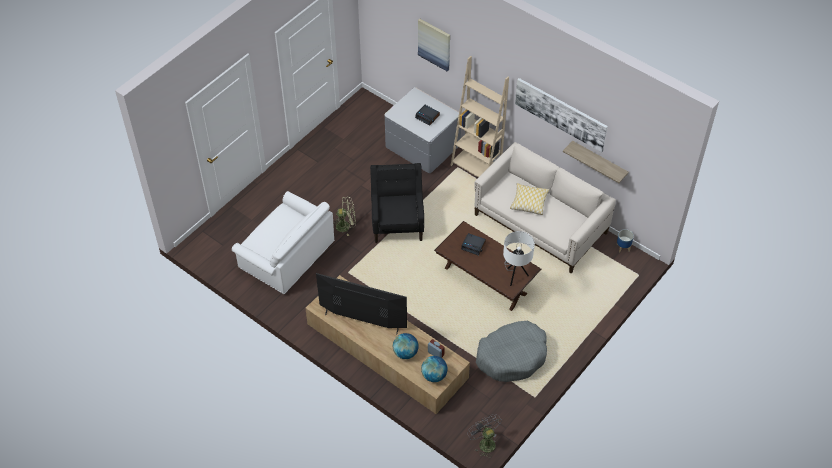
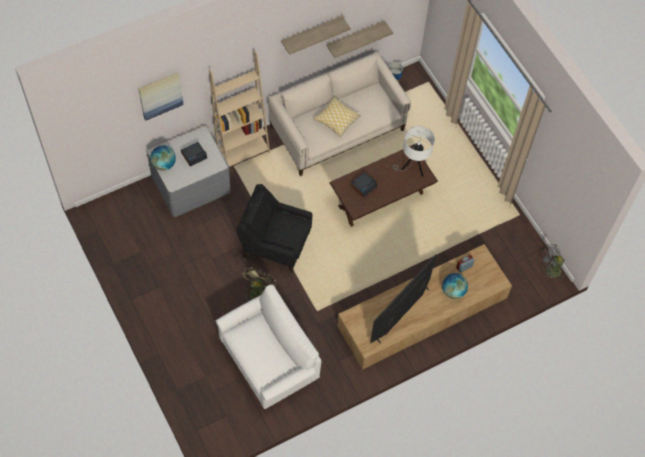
camera: 70 degrees left, 10 degrees up
(434, 376) = (487, 277): globe -> globe (164, 164)
(512, 356) = (471, 214): grey dog bed -> none
(560, 114) = (311, 34): picture -> shelf

